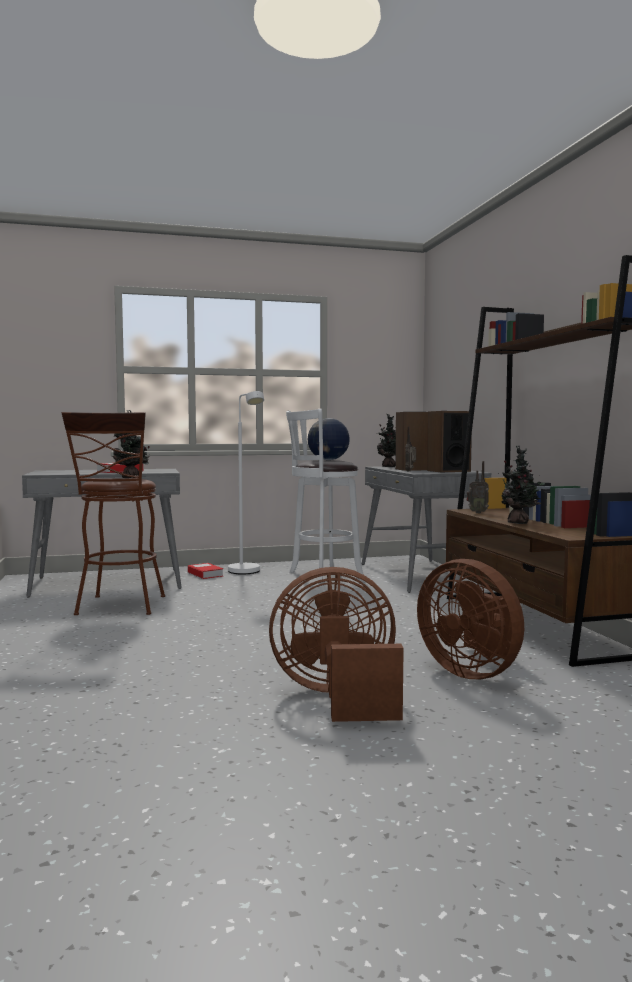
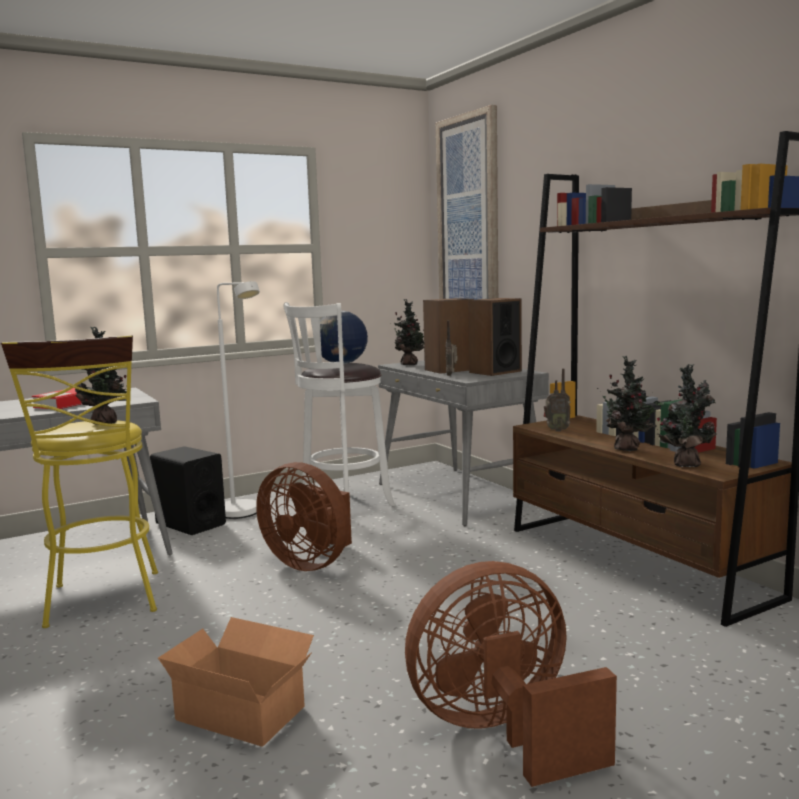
camera: 15 degrees left, 5 degrees up
(119, 607) = (104, 602): brown stool -> yellow stool
(169, 665) = (241, 710): none -> cardboard box
(205, 574) = (190, 524): book -> black speaker
(446, 357) = (469, 225): none -> picture
(472, 671) = (627, 654): brown fan -> brown fan (310, 563)
(552, 531) = (685, 464): none -> potted plant

